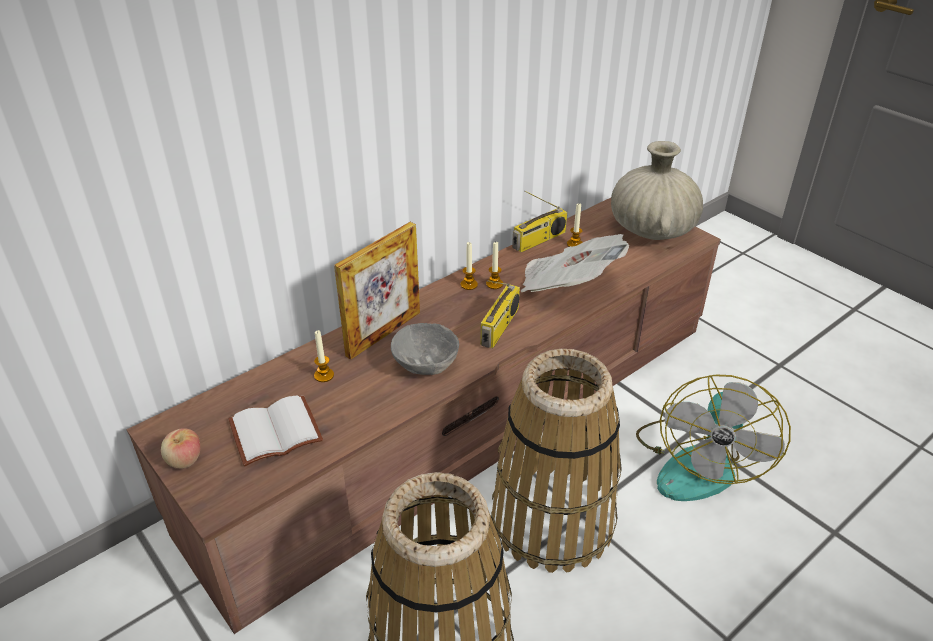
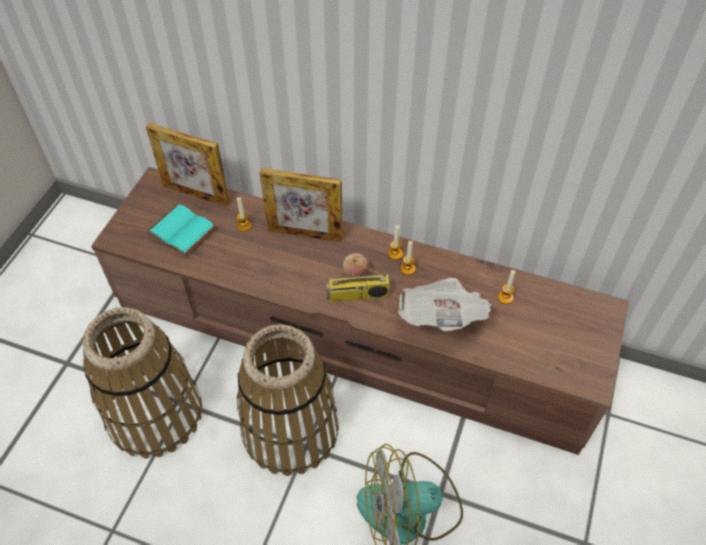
camera: 60 degrees right, 15 degrees up
(184, 460) = (139, 205): apple -> apple (355, 273)
(228, 399) = (196, 194): none -> picture frame
(276, 430) = (184, 230): white book -> turquoise book
(425, 364) = (288, 272): grey bowl -> none
(539, 240) = (490, 271): radio -> none
(651, 230) = (576, 345): beige vase -> none

